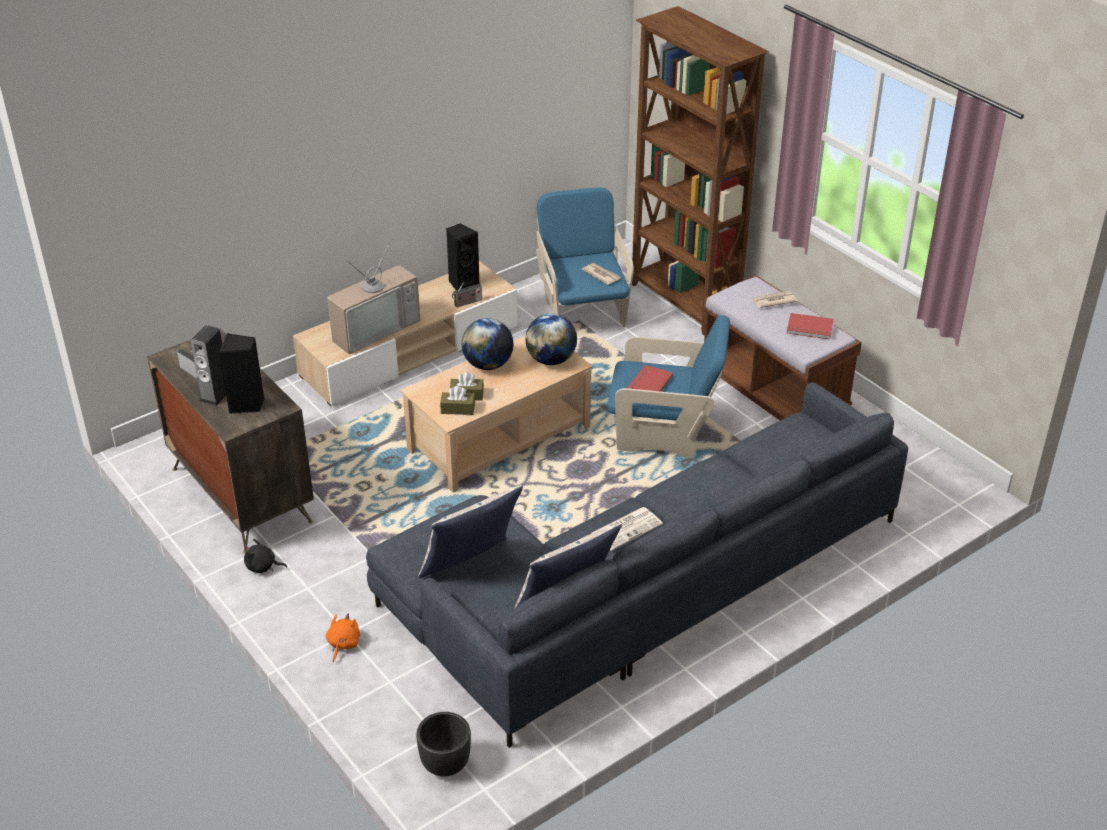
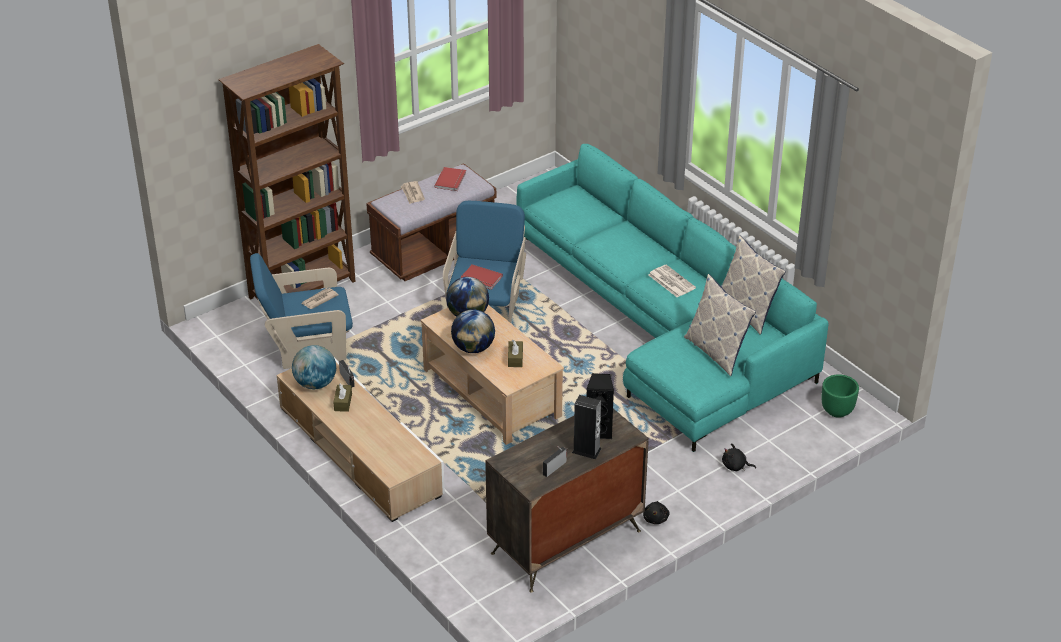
camera: 90 degrees left, 0 degrees up
(343, 644) = (735, 466): orange plush toy -> black plush toy
(373, 328) = (382, 436): television -> none
(445, 764) = (837, 411): black planter -> green planter
(458, 409) = (534, 362): brown tissue box -> brown tissue box (343, 402)
(462, 284) = (315, 384): black speaker -> globe
(636, 589) = (663, 326): grey sofa -> turquoise sofa

